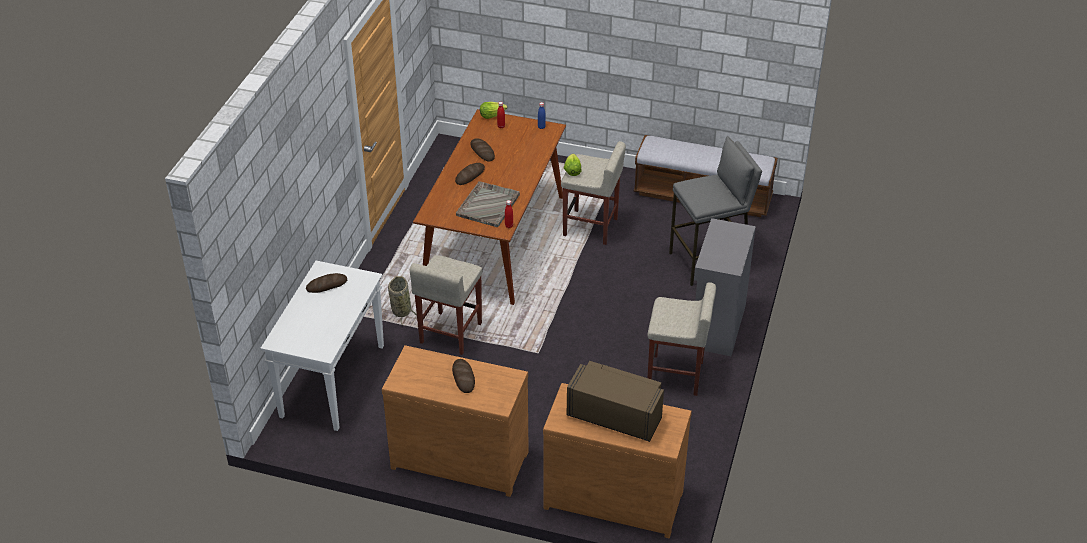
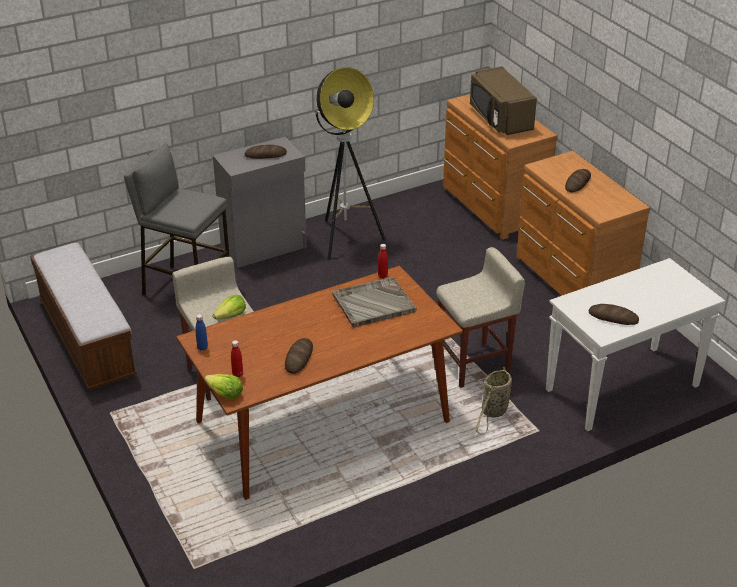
camera: 135 degrees left, 5 degrees down
(470, 175) = (348, 341): bread -> bread (265, 155)
(676, 375) = (345, 238): beige stool -> floor lamp

